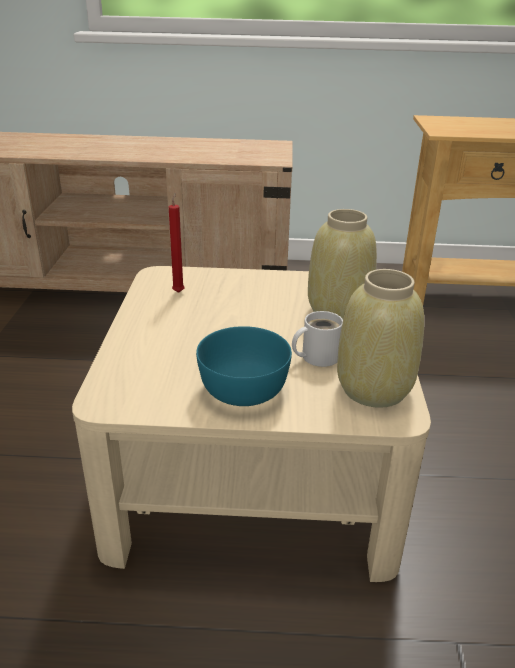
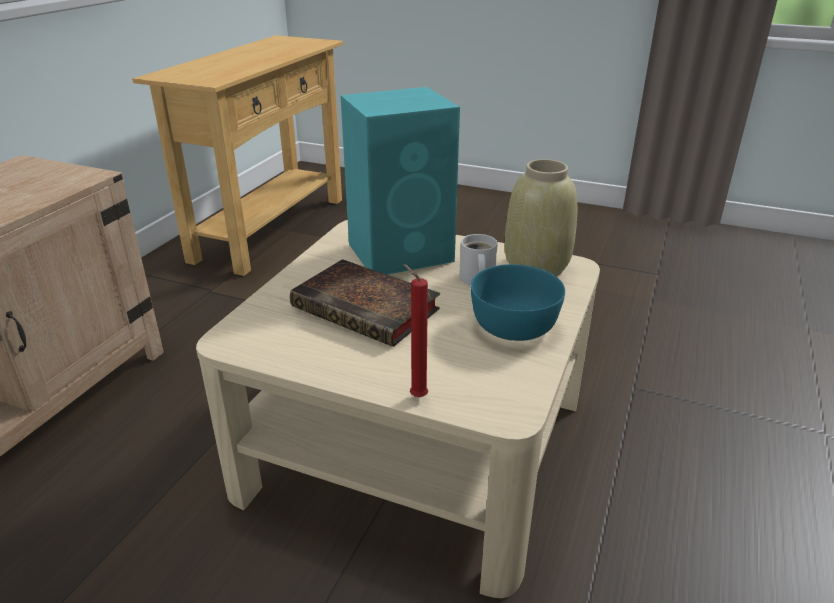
camera: 70 degrees left, 0 degrees up
(179, 291) = (290, 332): red candle -> red candle (416, 396)
(228, 314) = (369, 309): none -> book
(339, 311) = (403, 252): beige vase -> turquoise speaker

